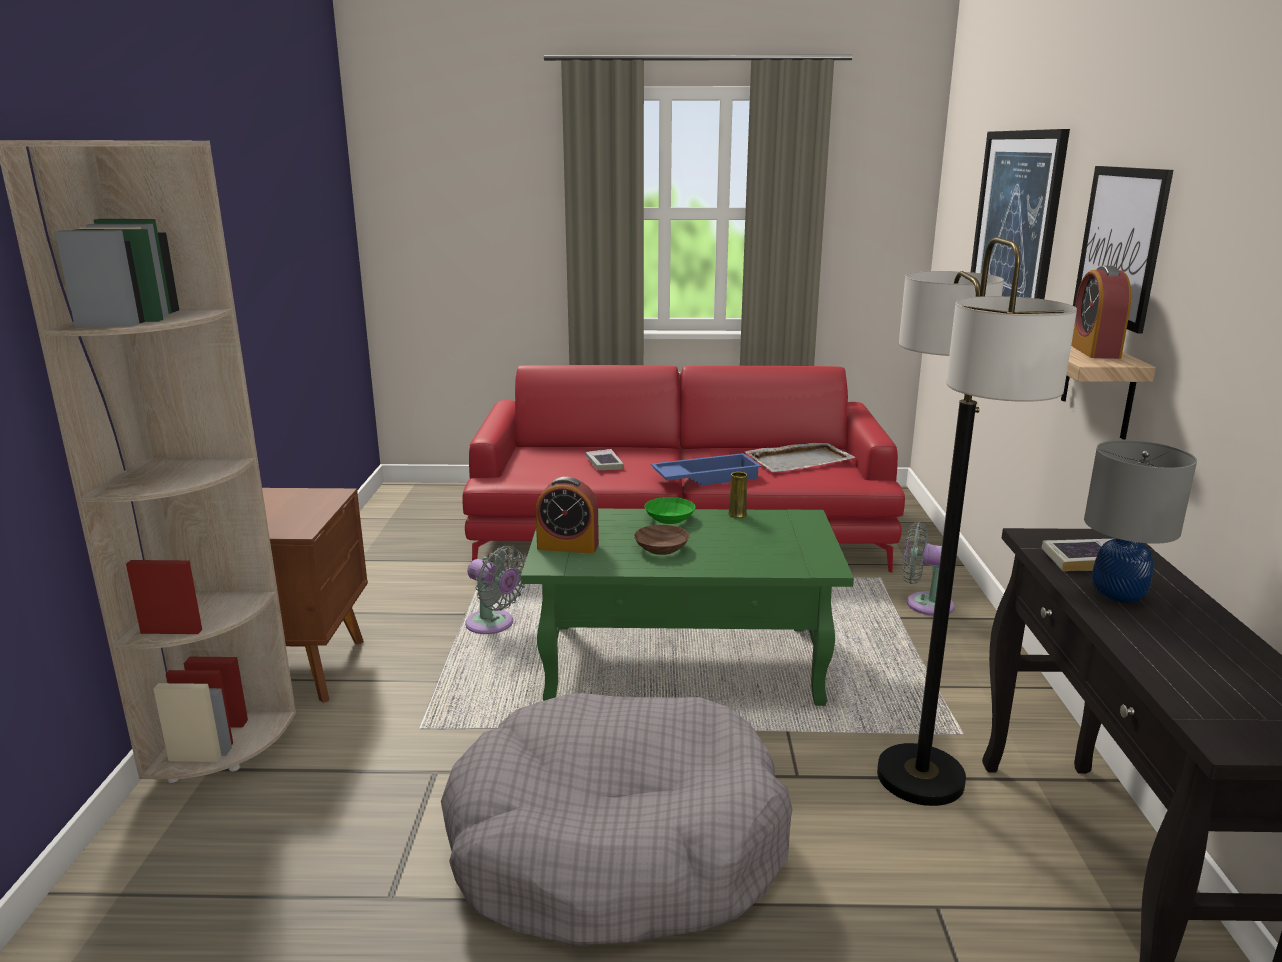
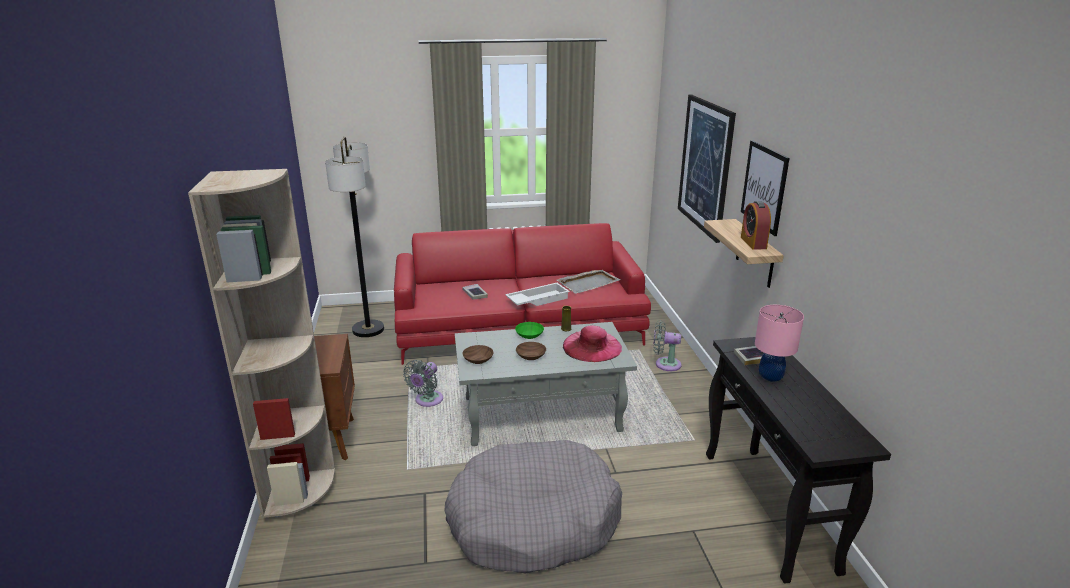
camera: 10 degrees left, 5 degrees up
(493, 625) = (427, 401): grey fan -> grey fan turned 90 degrees clockwise
(568, 546) = (478, 359): alarm clock -> brown bowl
(684, 663) = (542, 414): green coffee table -> grey coffee table
(705, 477) = (537, 299): blue tray -> white tray
(776, 542) = (592, 346): none -> pink hat
(920, 777) = (676, 466): floor lamp -> floor lamp (368, 329)
(1116, 596) = (770, 378): grey table lamp -> pink table lamp

